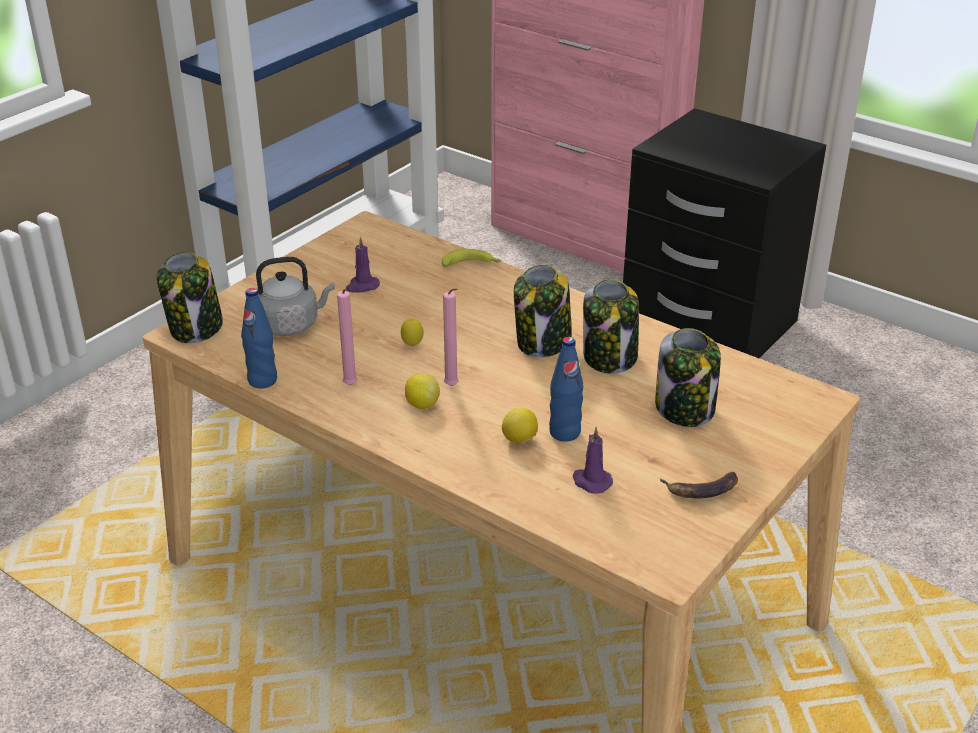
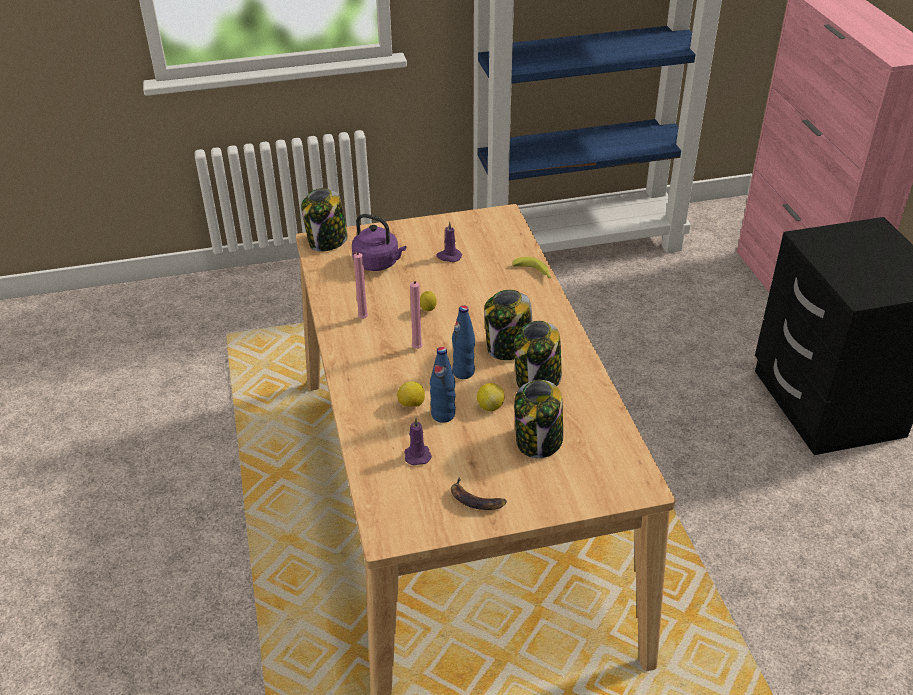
camera: 40 degrees right, 5 degrees up
(262, 380) = (322, 292): blue bottle -> blue bottle (463, 372)
(291, 324) = (378, 263): grey kettle -> purple kettle
(422, 404) = (386, 352): lemon -> lemon (490, 406)

